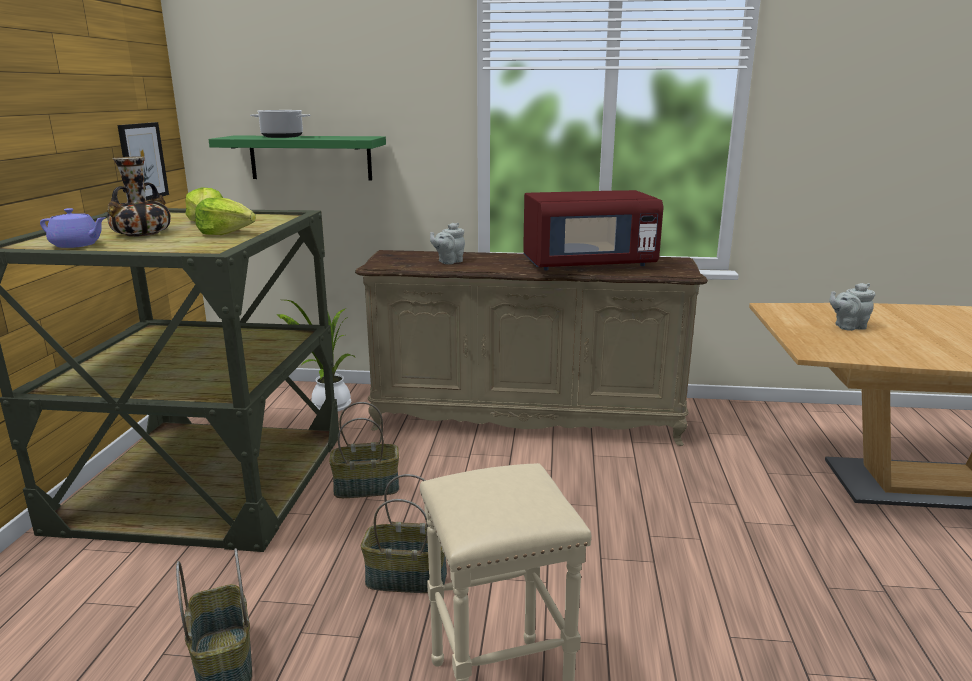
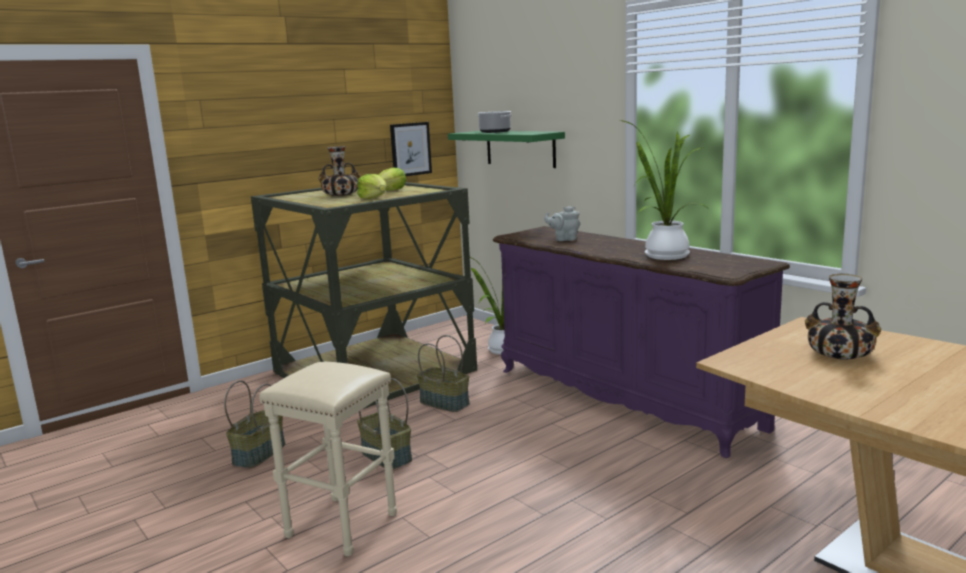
camera: 45 degrees right, 5 degrees down
(77, 245) = (298, 198): purple teapot -> none
(525, 421) = (620, 399): beige cabinet -> purple cabinet
(588, 265) = (663, 255): red microwave -> potted plant
(848, 327) = (841, 354): grey teapot -> vase

